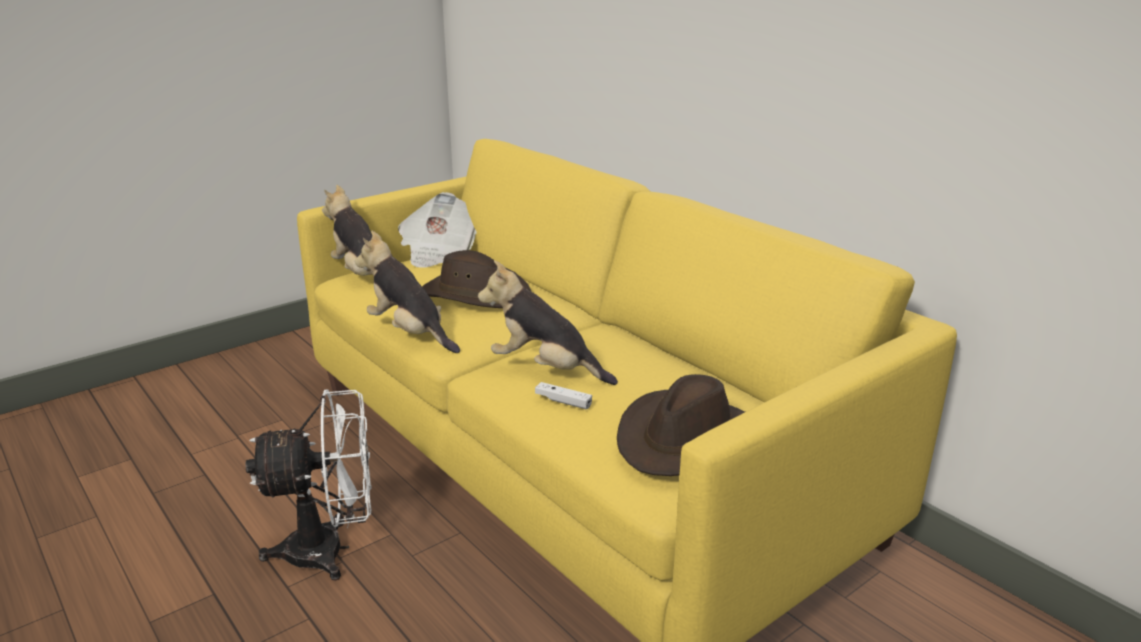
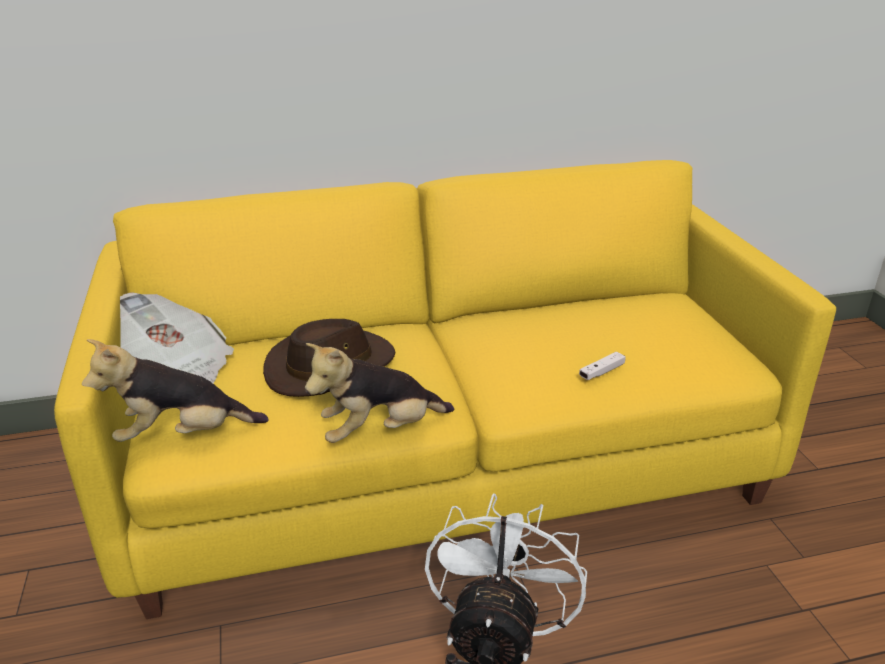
camera: 65 degrees left, 5 degrees up
(545, 369) = (537, 366): plush toy -> none
(686, 439) = (686, 335): brown hat -> none

